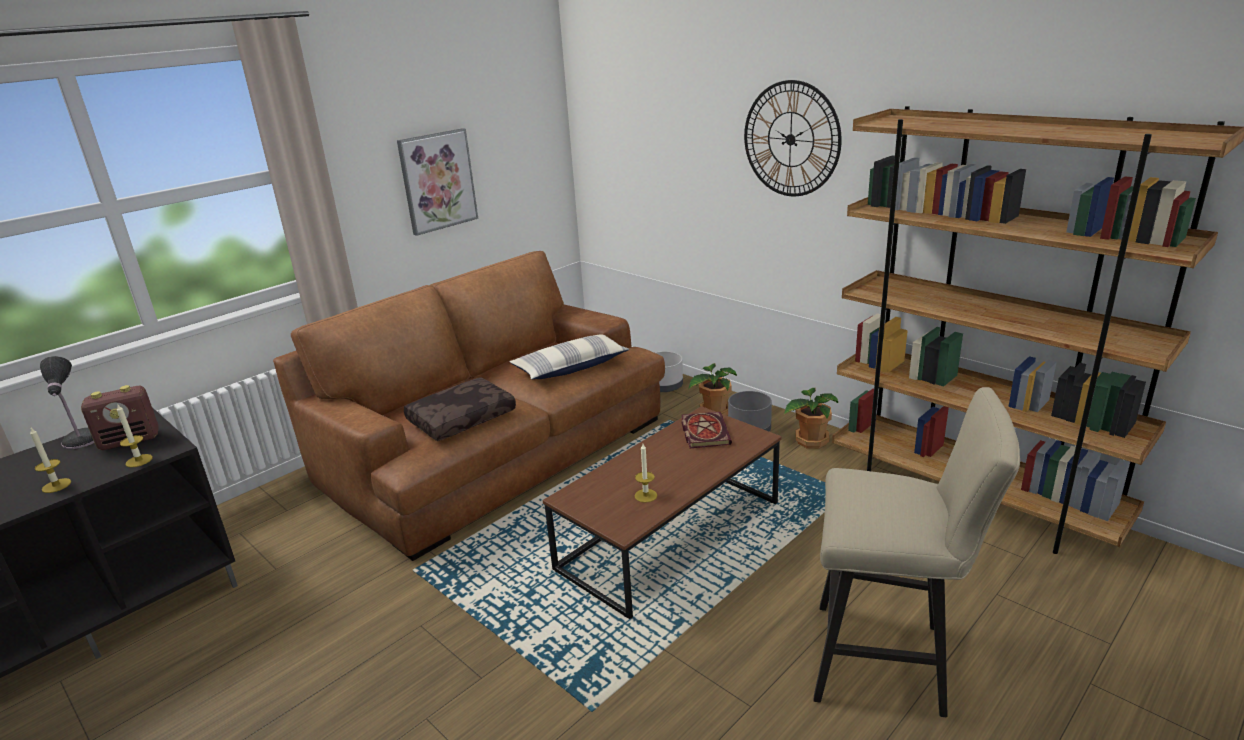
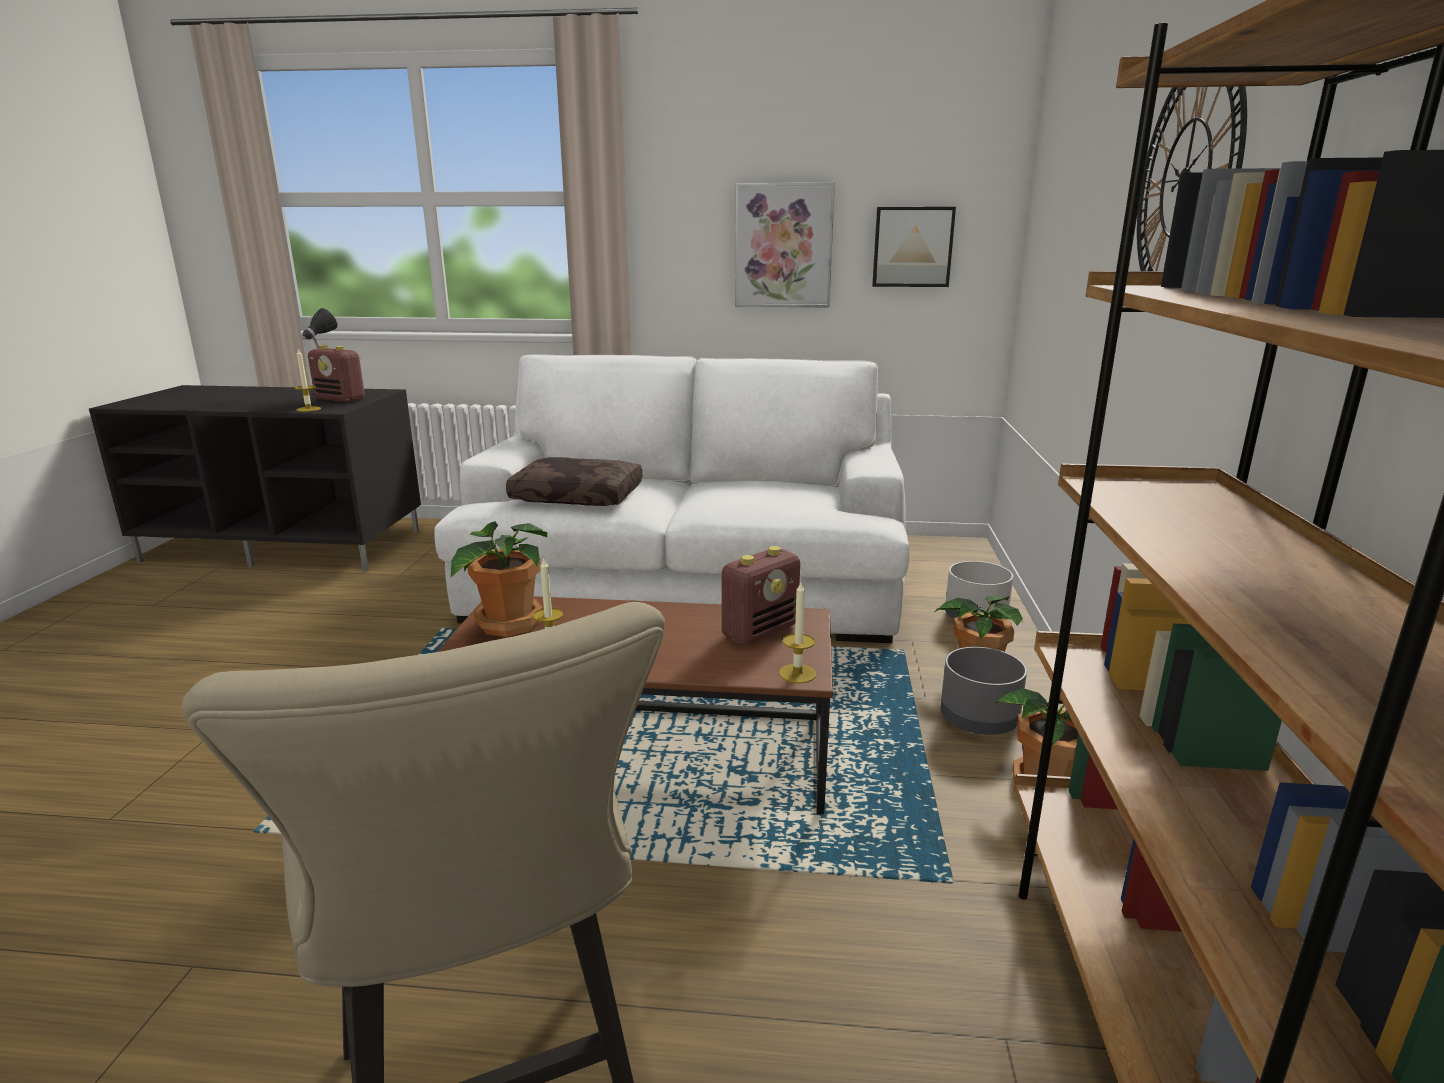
camera: 50 degrees right, 5 degrees down
(56, 485) = (256, 405): candle -> candle (797, 673)
(493, 450) = (687, 582): brown sofa -> white sofa
(515, 163) = (912, 247): none -> picture
(571, 367) = (764, 502): pillow -> none
(598, 503) = (507, 624): none -> potted plant
(704, 431) = (760, 631): book -> radio

